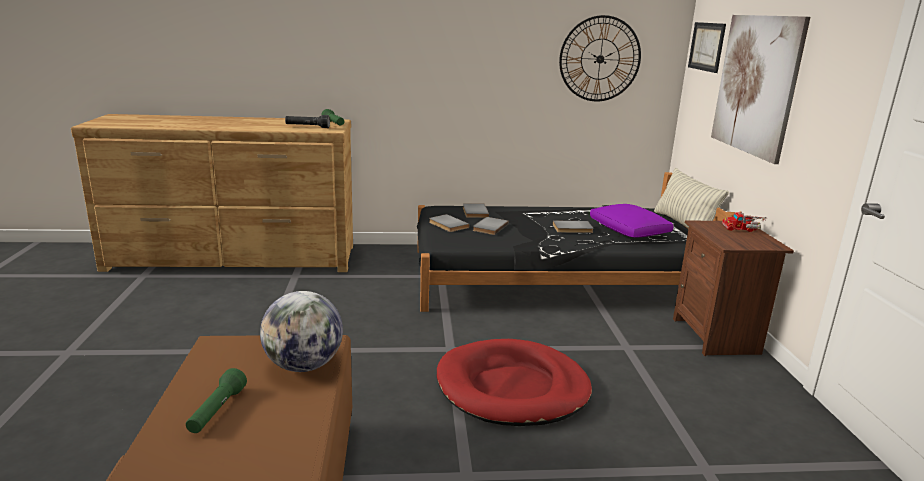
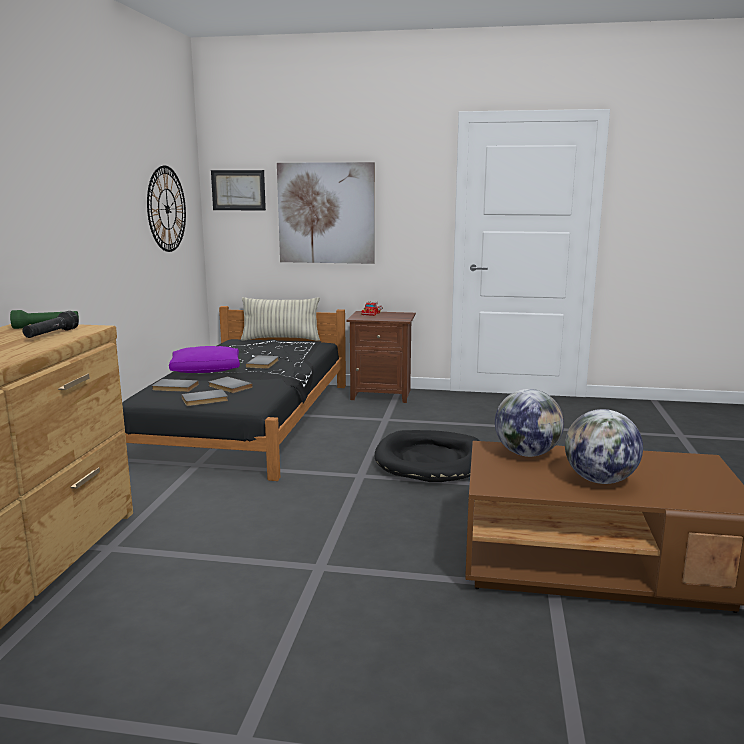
camera: 75 degrees left, 5 degrees down
(217, 411) = (600, 480): green flashlight -> globe
(512, 388) = (431, 461): red dog bed -> black dog bed
(629, 231) = (283, 351): purple pillow -> purple pillow (206, 370)

